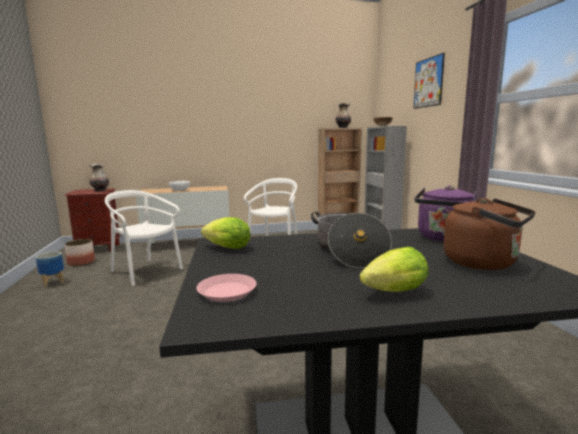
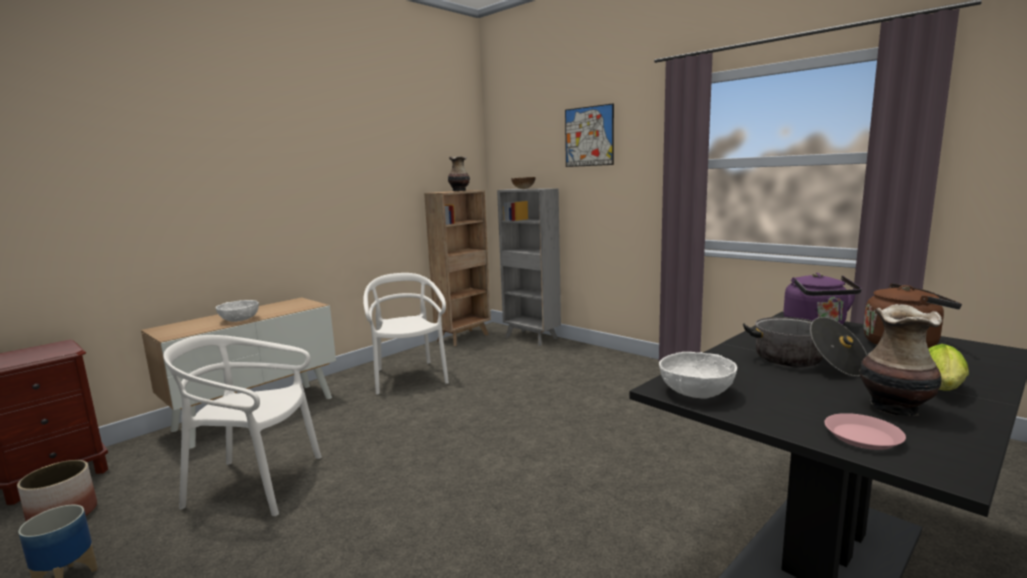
camera: 35 degrees left, 0 degrees up
(100, 190) = (56, 350): vase -> vase (895, 407)
(225, 248) = (696, 392): lettuce -> white bowl

